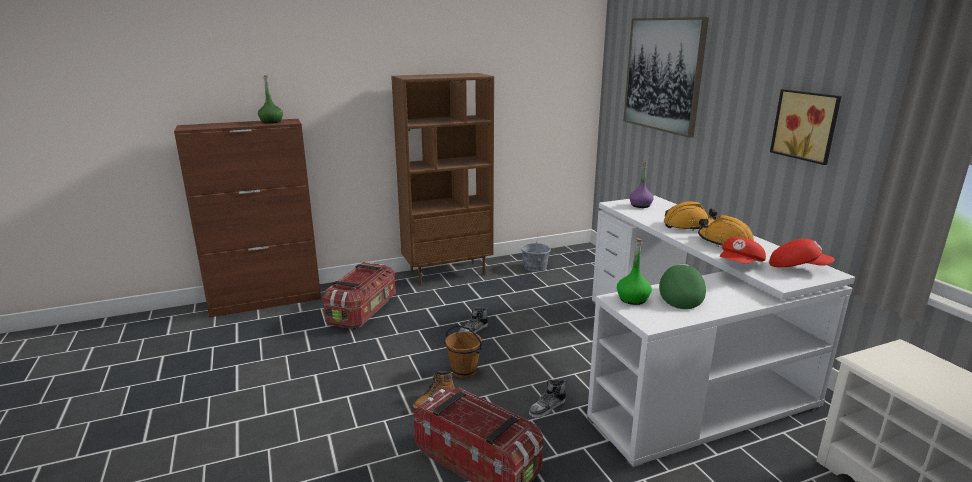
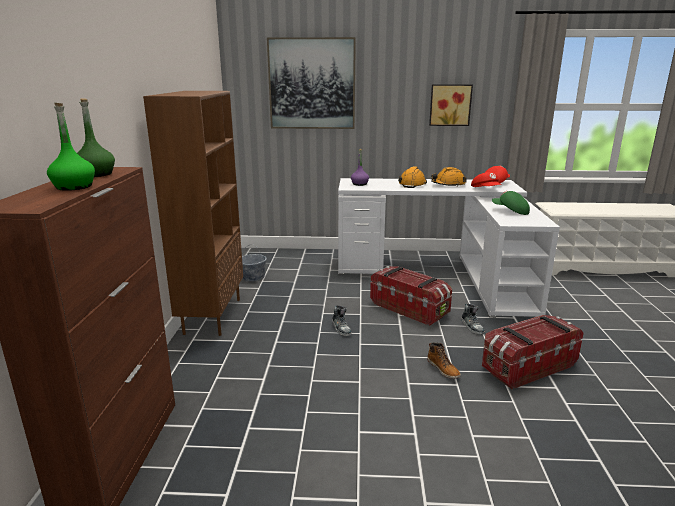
camera: 65 degrees left, 0 degrees up
(363, 311) = (242, 379): storage box -> storage box (409, 309)
(464, 371) = (406, 347): brown bucket -> none
(633, 299) = (510, 220): green bottle -> green bottle (74, 187)

